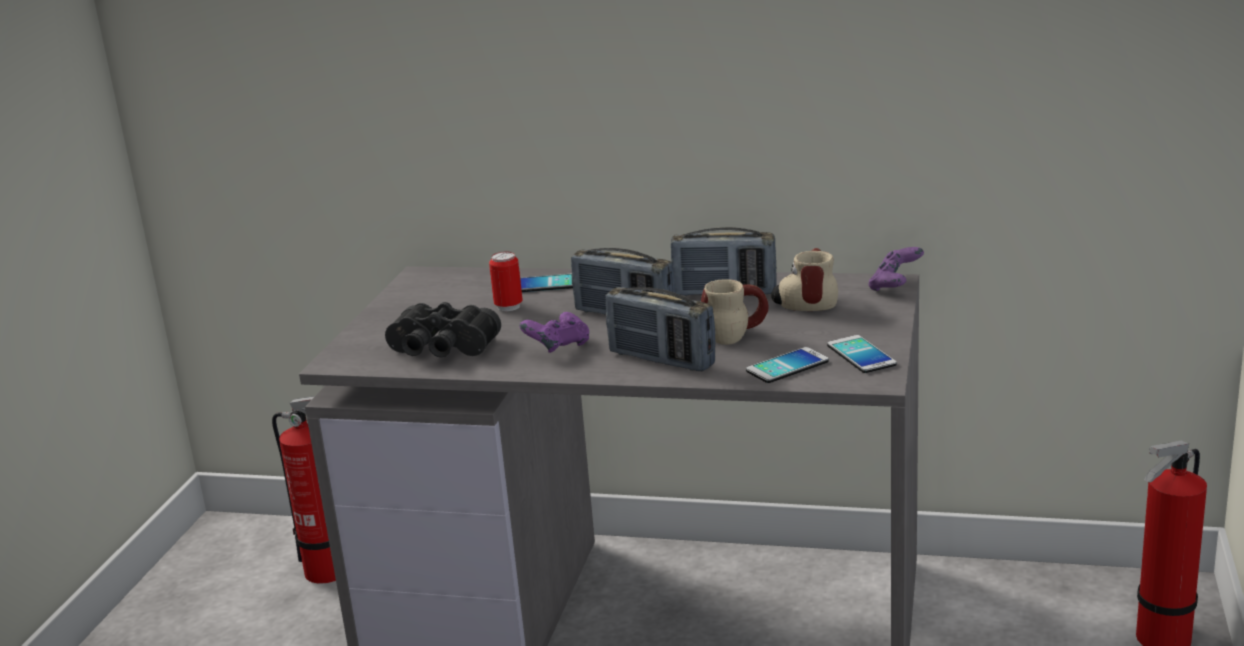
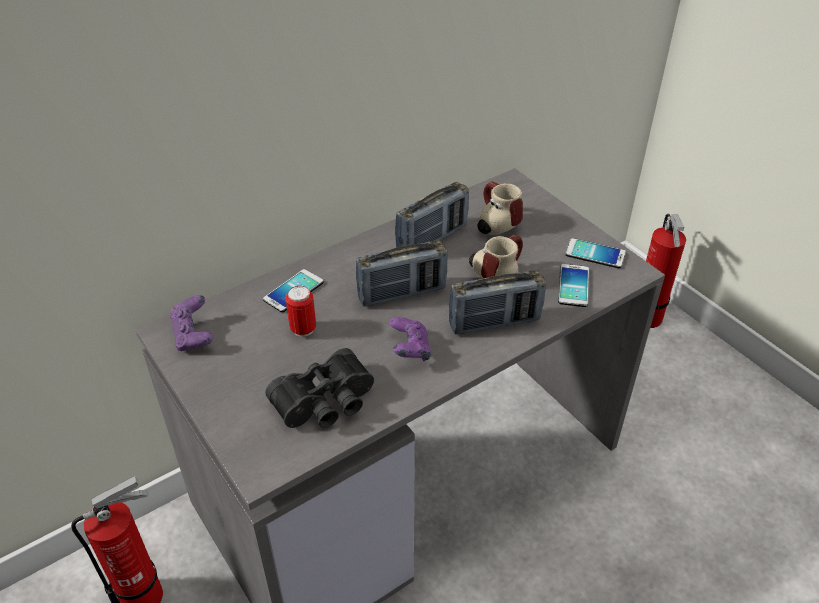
camera: 50 degrees left, 20 degrees up
(895, 286) = (519, 184): purple game controller -> purple game controller (194, 336)

